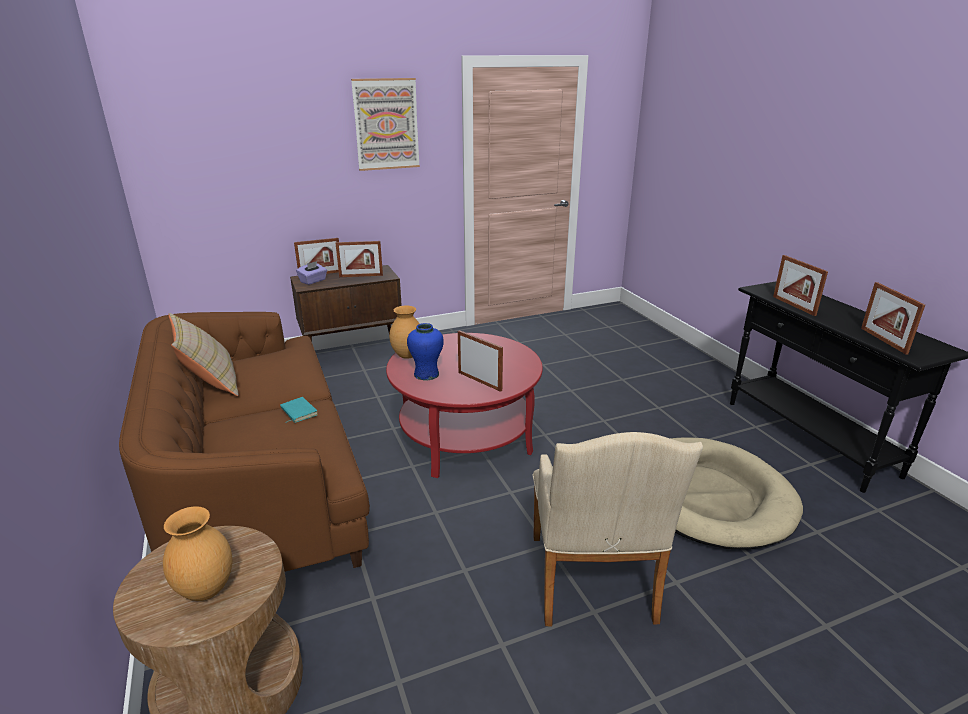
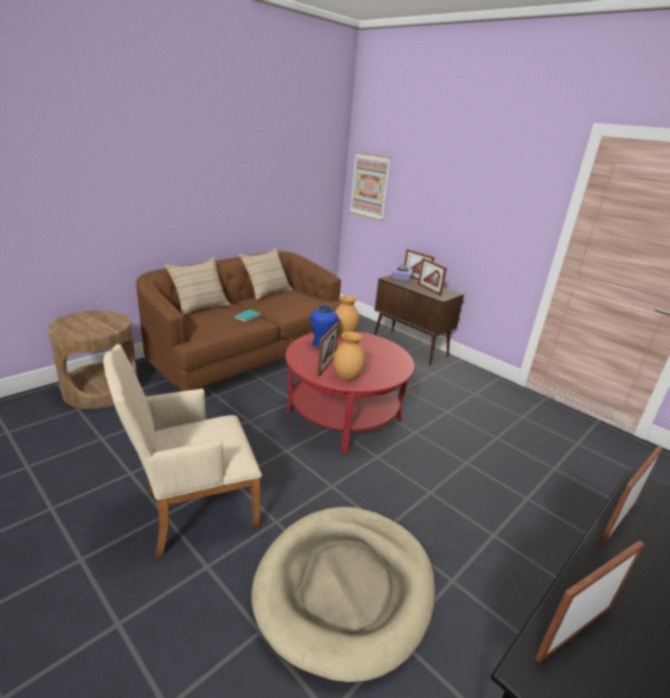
camera: 65 degrees right, 0 degrees up
(205, 452) = (200, 306): none -> beige pillow
(207, 589) = (82, 326): brown vase -> brown vase (347, 377)
(386, 124) = (501, 178): picture -> picture (369, 186)

